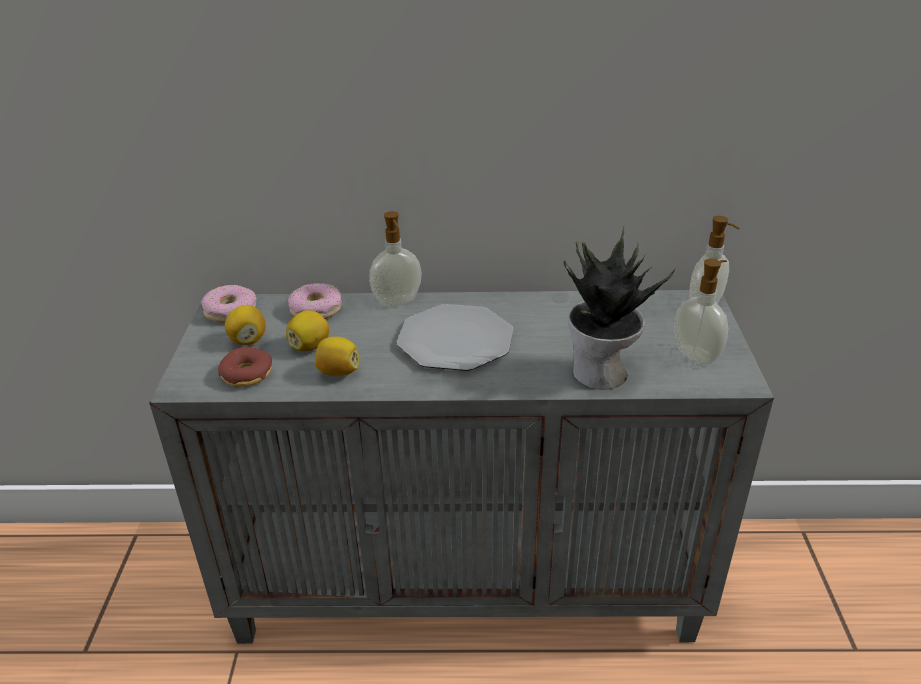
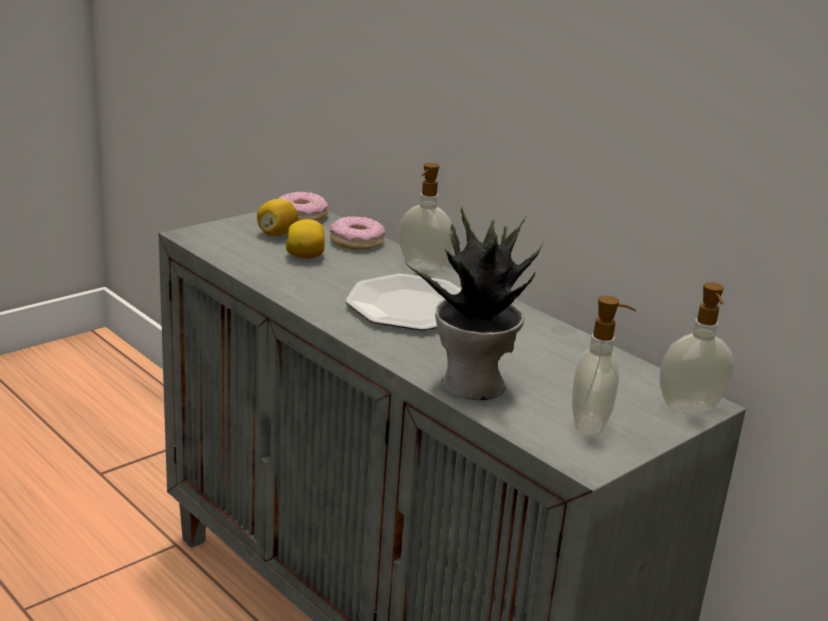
camera: 45 degrees right, 10 degrees down
(247, 374) = (236, 249): donut -> none
(338, 372) = (290, 278): lemon -> none

